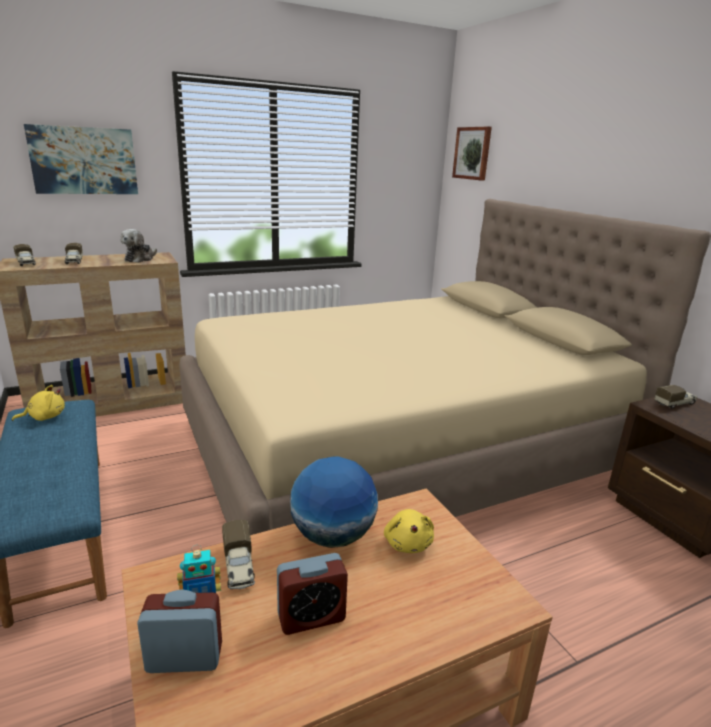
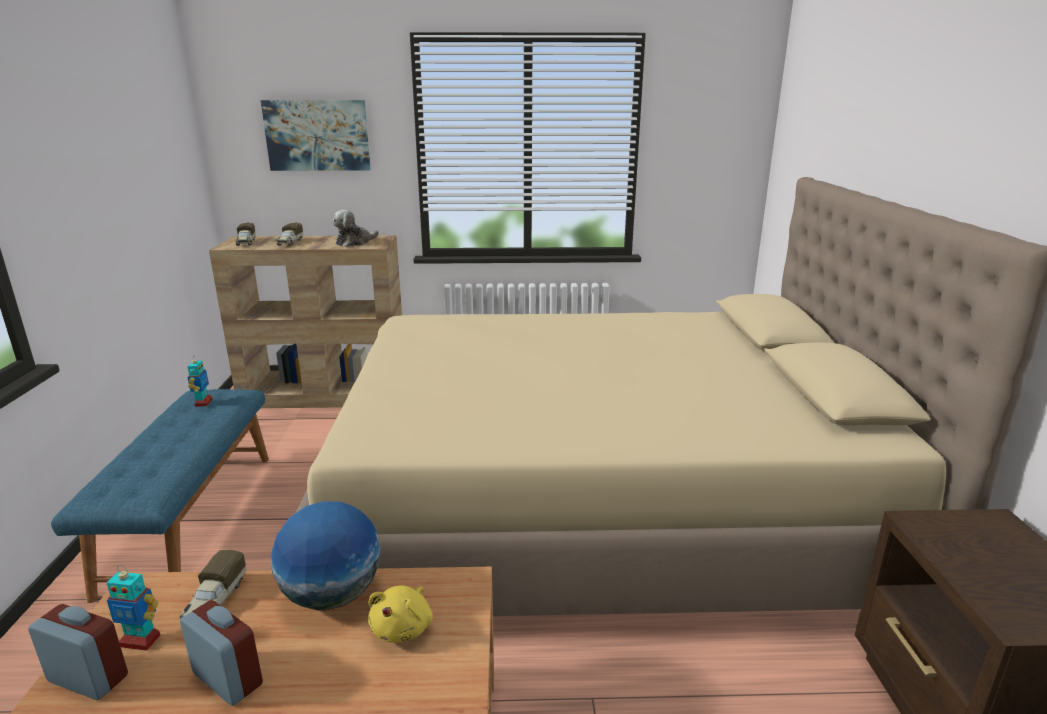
camera: 25 degrees right, 0 degrees up
(44, 417) = (203, 402): yellow plush toy -> toy robot
(311, 617) = (227, 679): alarm clock -> alarm clock turned 150 degrees counterclockwise
(472, 153) = (803, 110): picture -> none
(675, 403) = (969, 527): toy truck -> none

